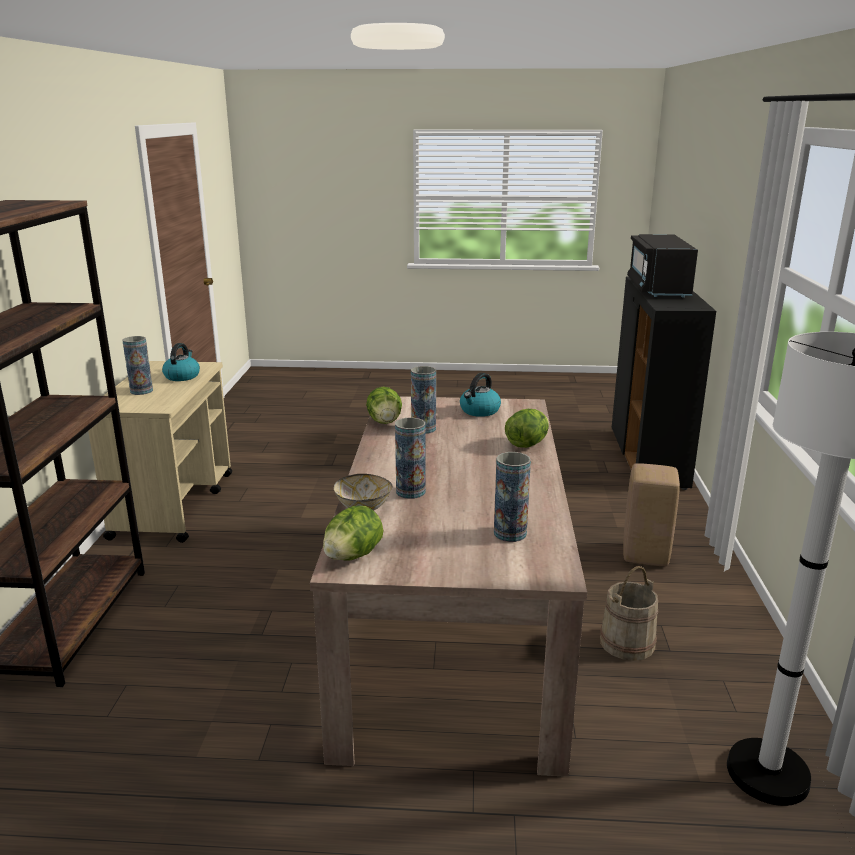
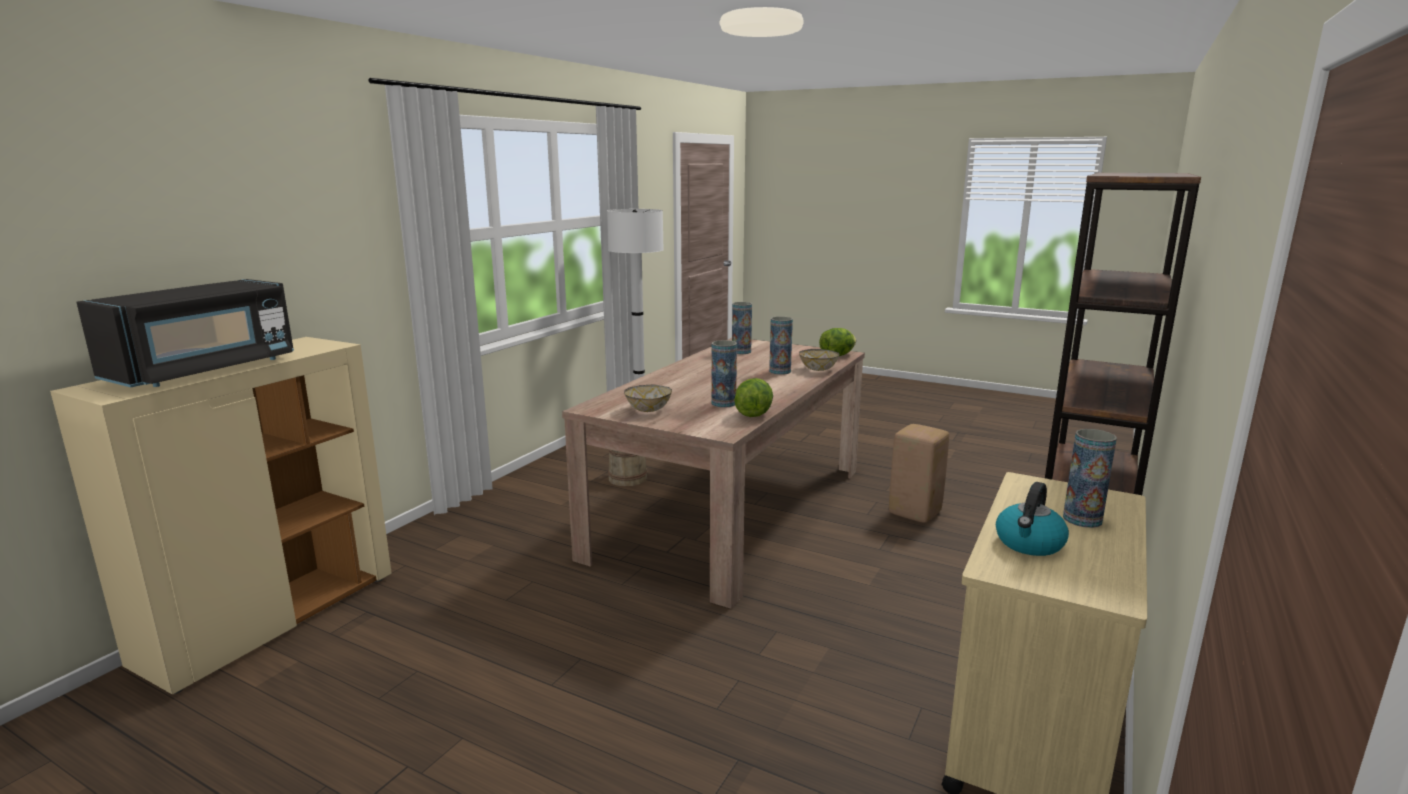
camera: 155 degrees left, 5 degrees down
(479, 411) = (647, 410): kettle -> bowl
(527, 444) = (654, 382): lettuce -> none
(644, 555) = (517, 518): beige stool -> beige stool (915, 513)
(648, 458) = (271, 619): black cabinet -> beige cabinet

